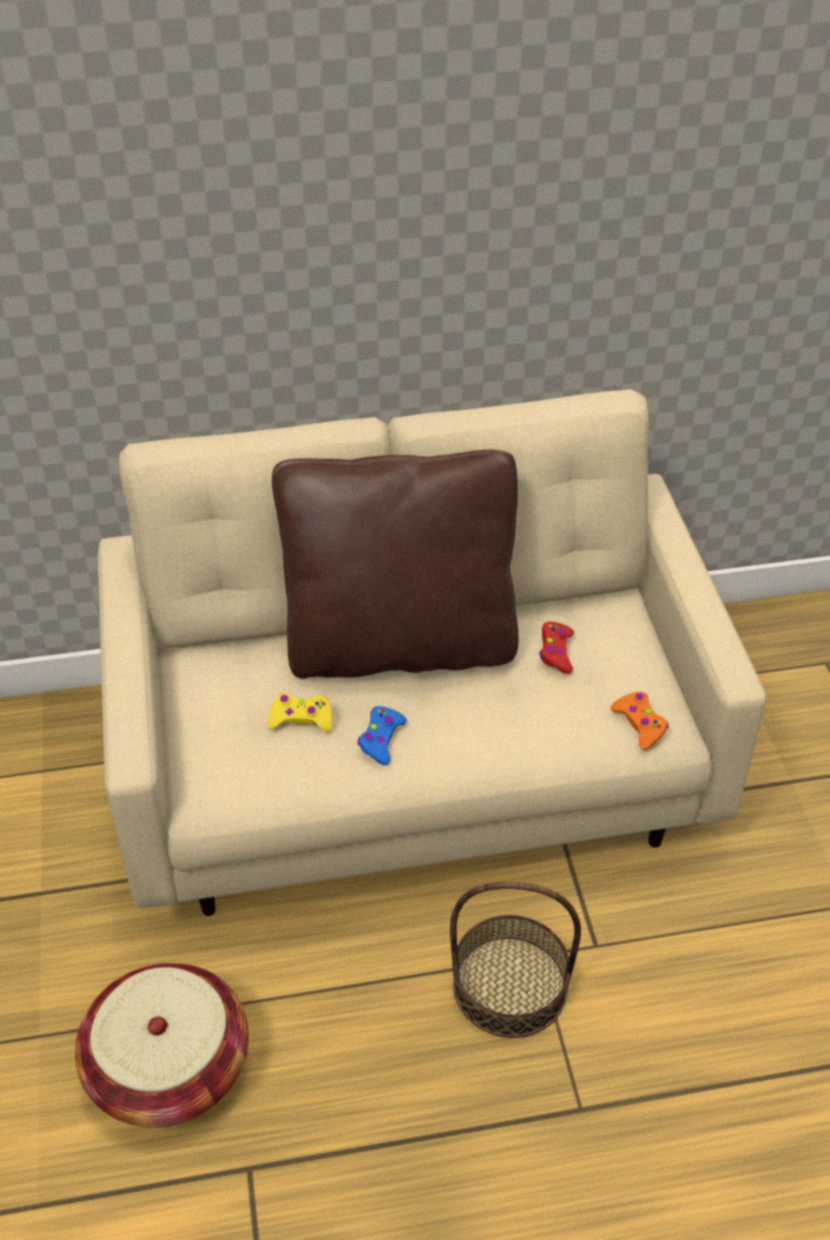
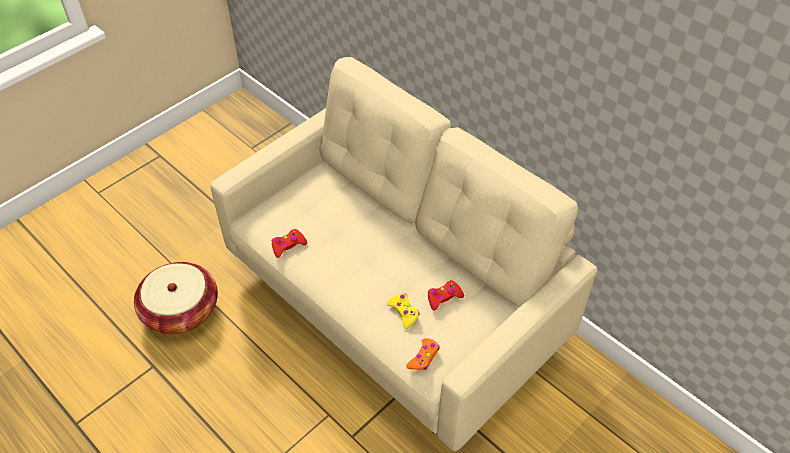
camera: 55 degrees right, 5 degrees up
(301, 718) = (319, 226): yellow game controller -> yellow game controller (404, 312)
(304, 774) = (288, 245): none -> red game controller
(381, 739) = (329, 261): blue game controller -> none
(400, 645) = (395, 235): brown pillow -> none
(510, 985) = (304, 412): basket -> none

